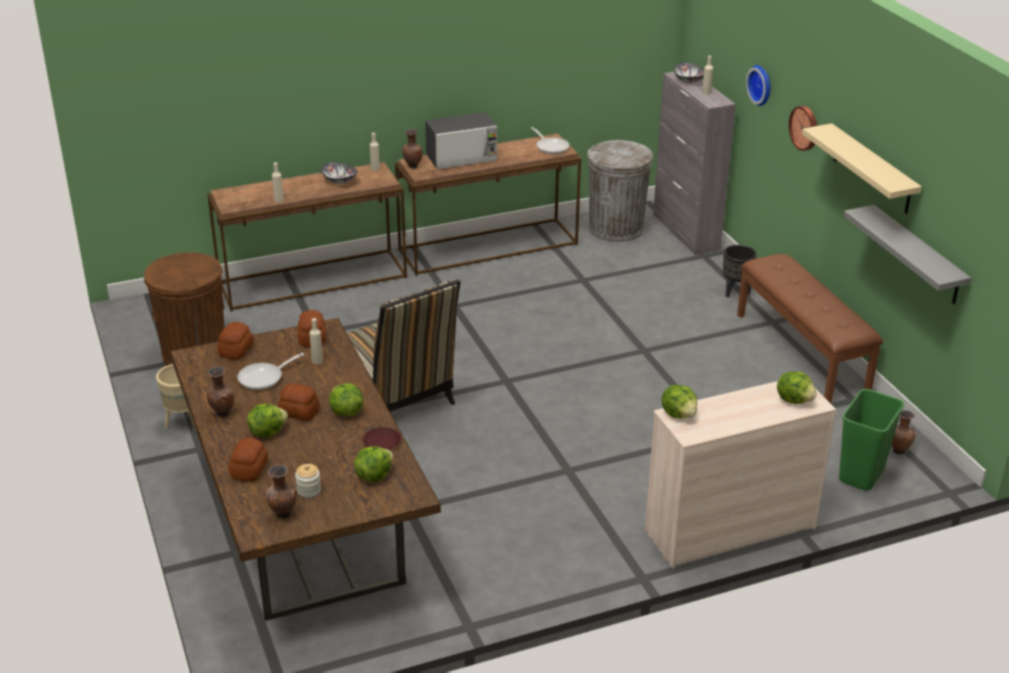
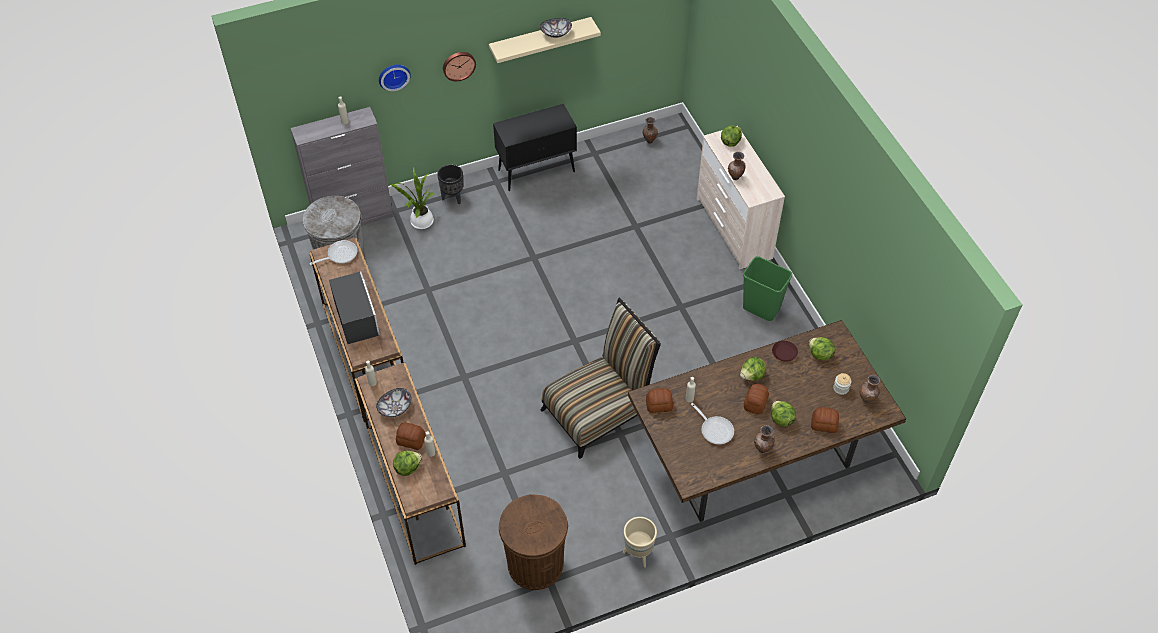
camera: 90 degrees left, 20 degrees up
(235, 350) = (679, 453): bread -> bread (411, 440)
(412, 166) = (370, 354): brown vase -> brown vase (735, 178)
(679, 414) = (752, 195): lettuce -> lettuce (407, 468)
(688, 81) = (317, 130): bowl -> bowl (556, 34)
(689, 272) = (420, 222): none -> potted plant
(802, 352) = (537, 170): brown bench -> black cabinet
(860, 474) = (674, 162): green trash can -> green trash can (760, 309)
(917, 255) = (598, 51): grey shelf -> none

